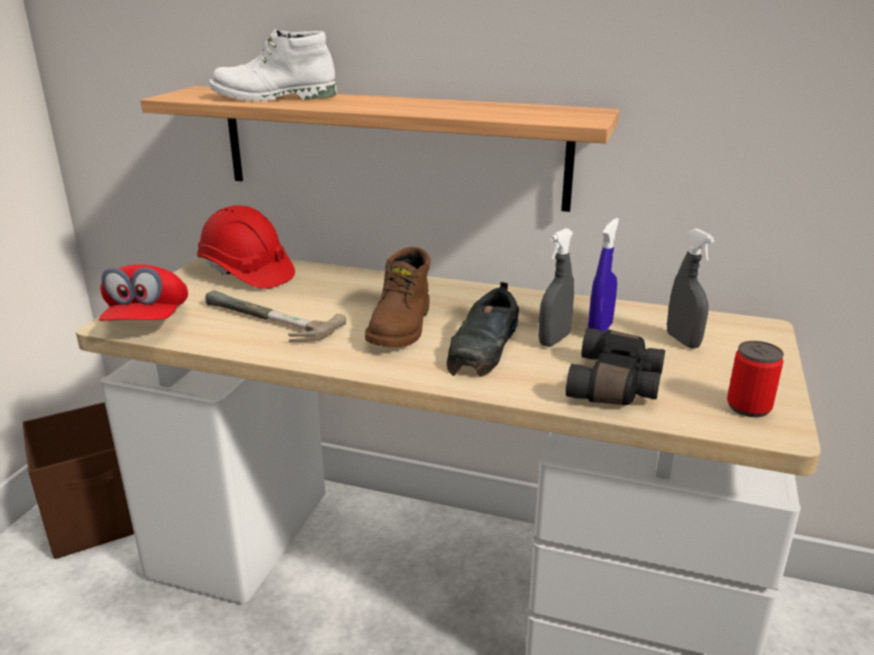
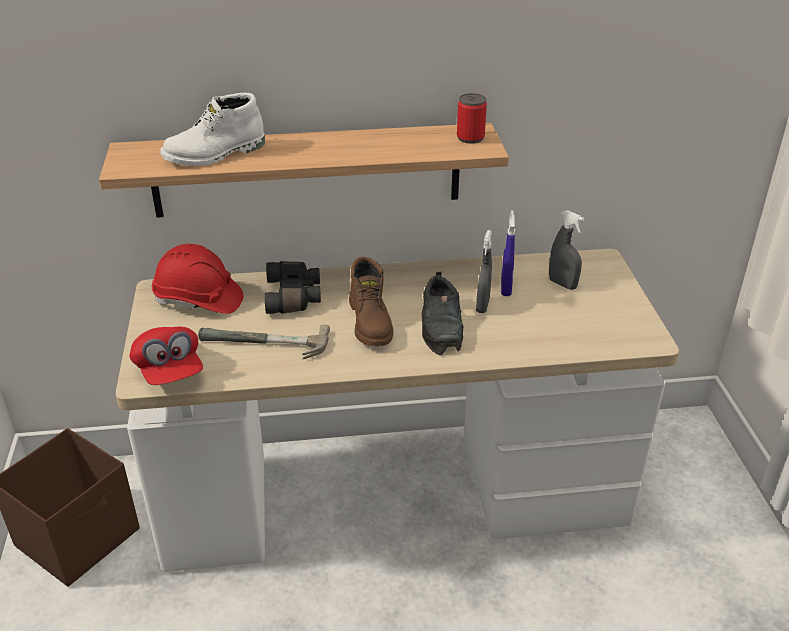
camera: 25 degrees left, 10 degrees up
(617, 385) = (545, 333): black binoculars -> black binoculars (294, 297)
(748, 407) = (628, 328): can -> can (470, 138)

